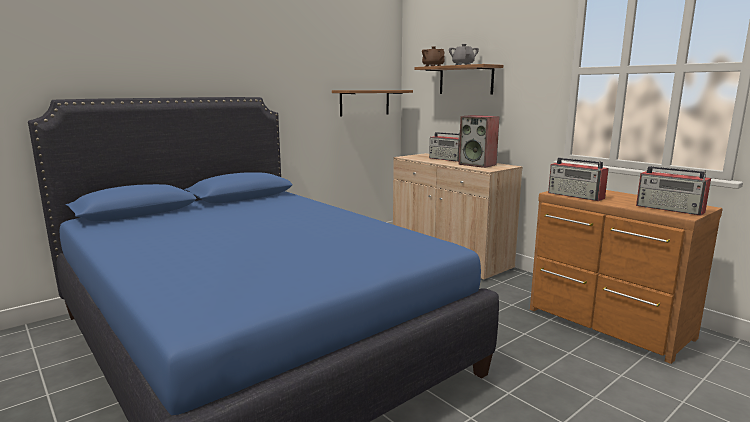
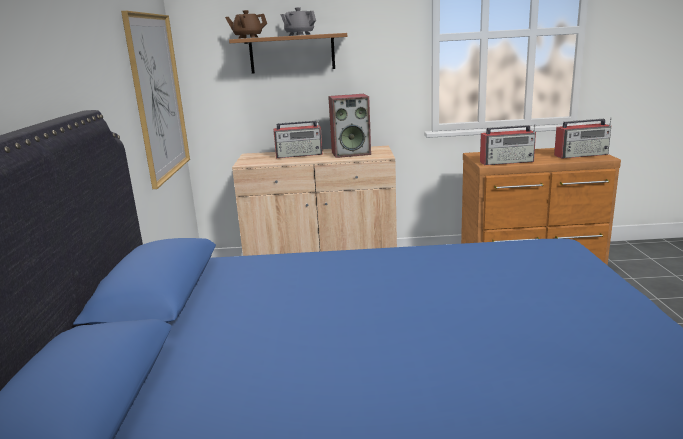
camera: 50 degrees left, 5 degrees up
(364, 102) = (158, 97): shelf -> picture

